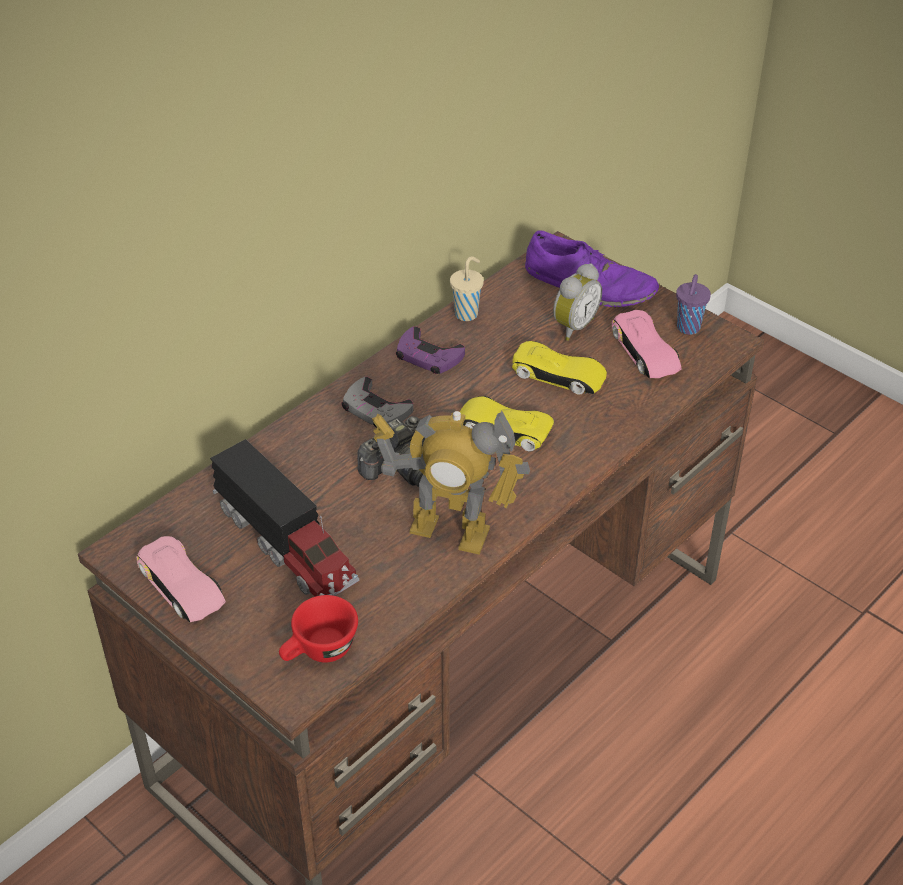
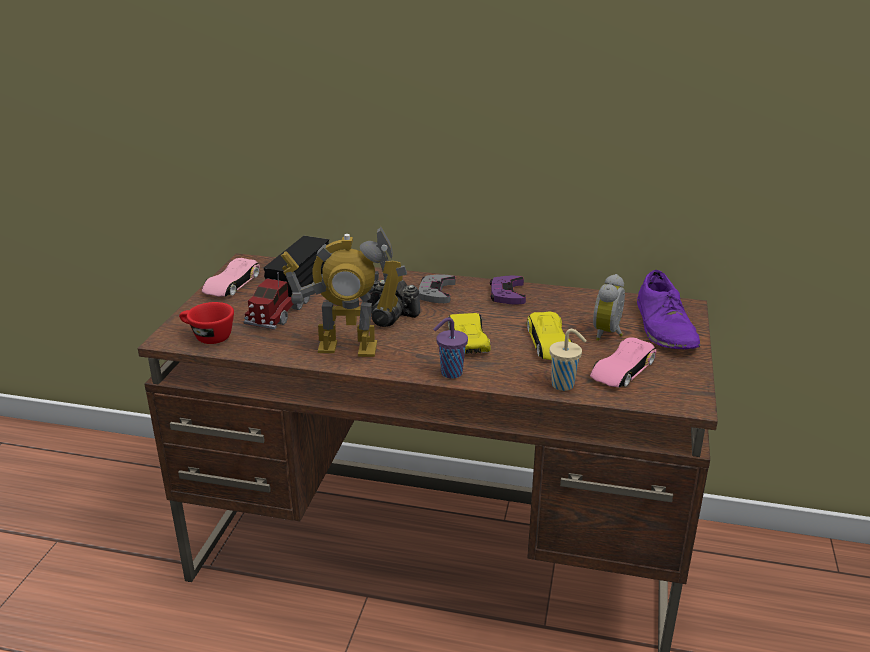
camera: 60 degrees right, 15 degrees down
(449, 531) = (348, 348): toy robot -> toy robot turned 75 degrees counterclockwise
(467, 313) = (567, 294): beige cup -> beige cup (564, 385)
(572, 326) = (609, 334): alarm clock -> alarm clock turned 105 degrees clockwise
(688, 328) = (676, 381): purple cup -> purple cup (450, 373)

